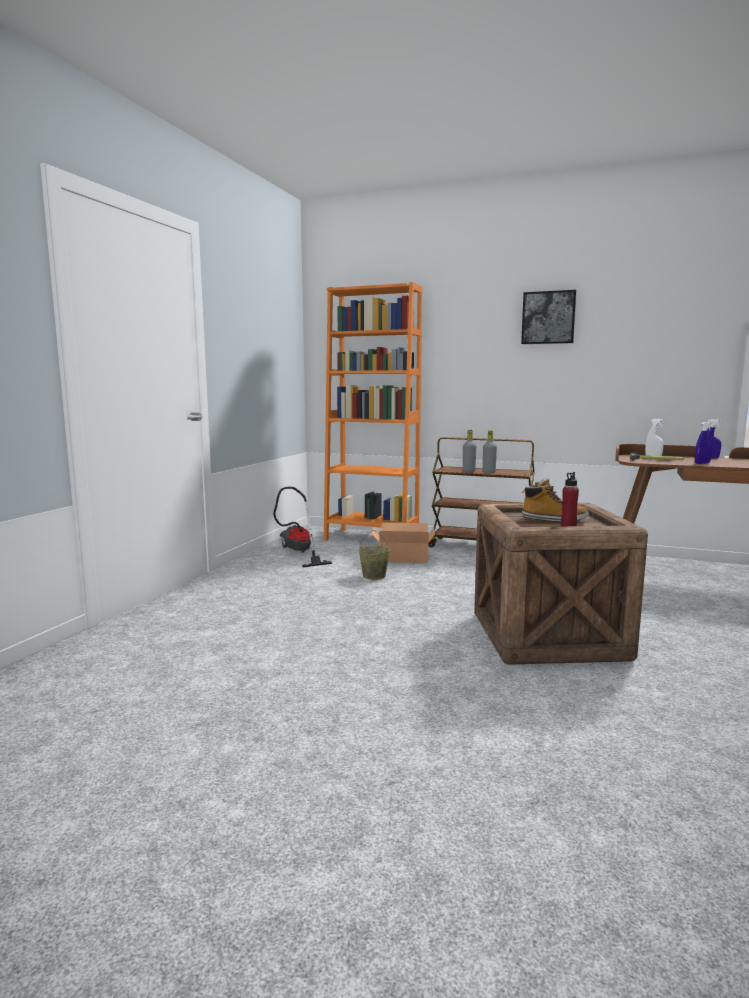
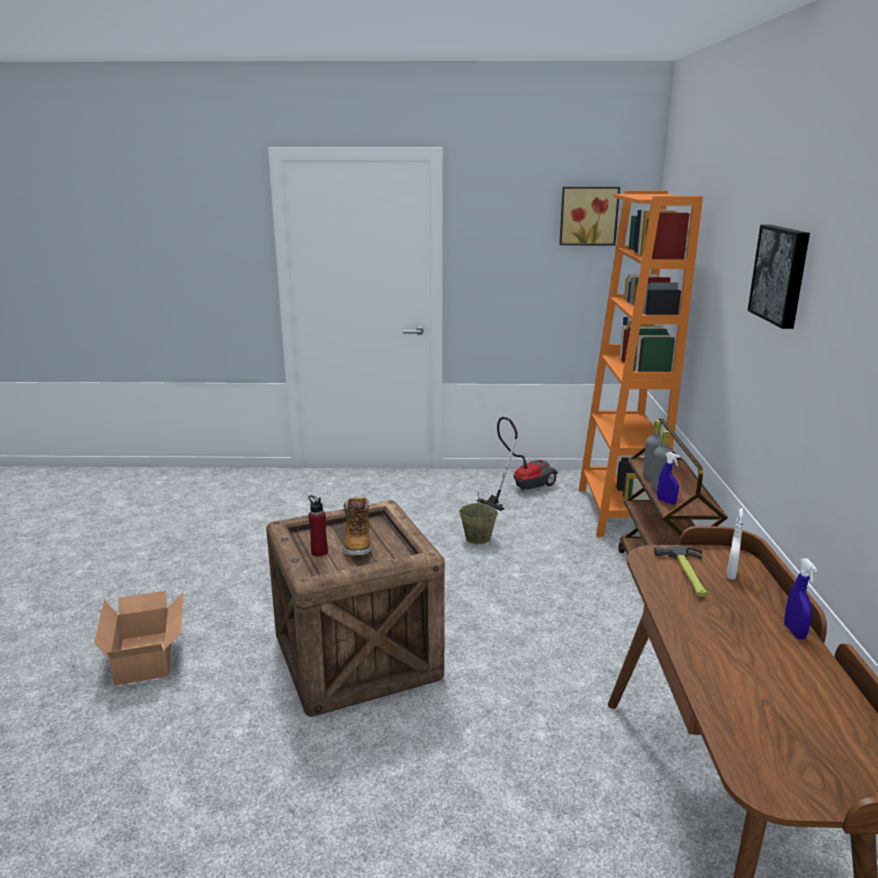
camera: 70 degrees right, 10 degrees up
(277, 310) = (588, 216): none -> picture
(402, 557) = (560, 541): cardboard box -> cardboard box (148, 655)
(702, 463) = (682, 615): blue spray bottle -> blue spray bottle (666, 501)

